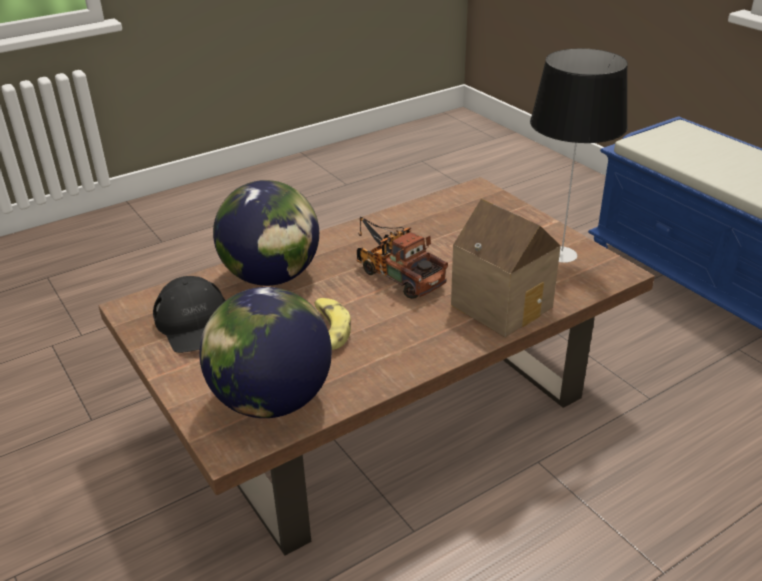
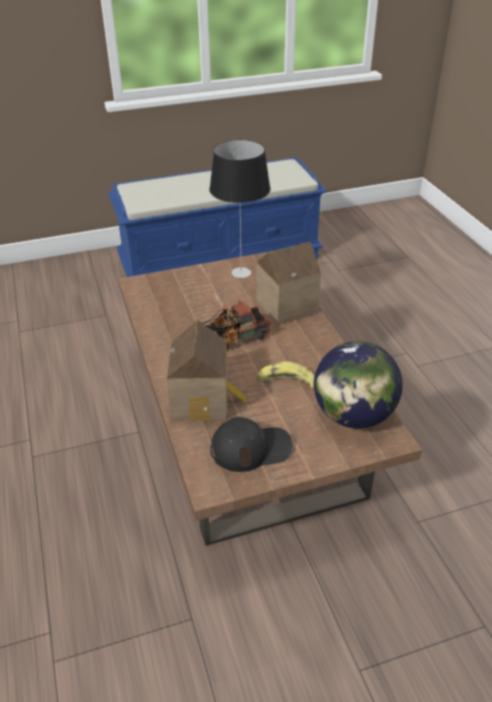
camera: 75 degrees left, 5 degrees up
(272, 277) = (204, 400): globe -> toy house

